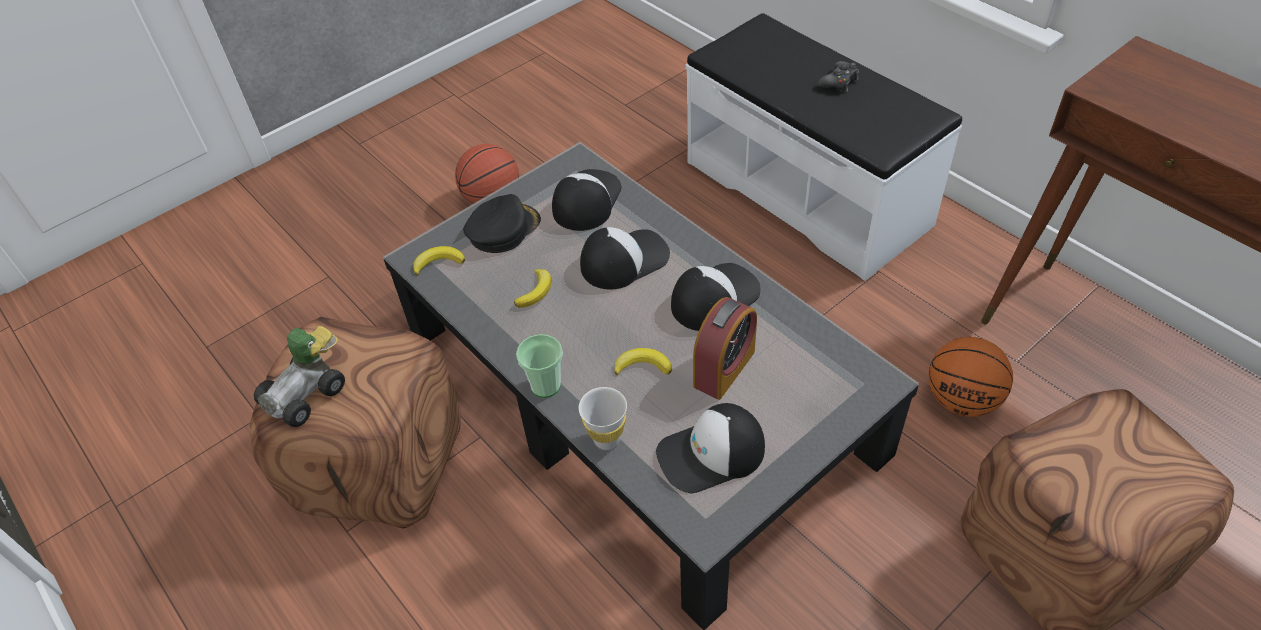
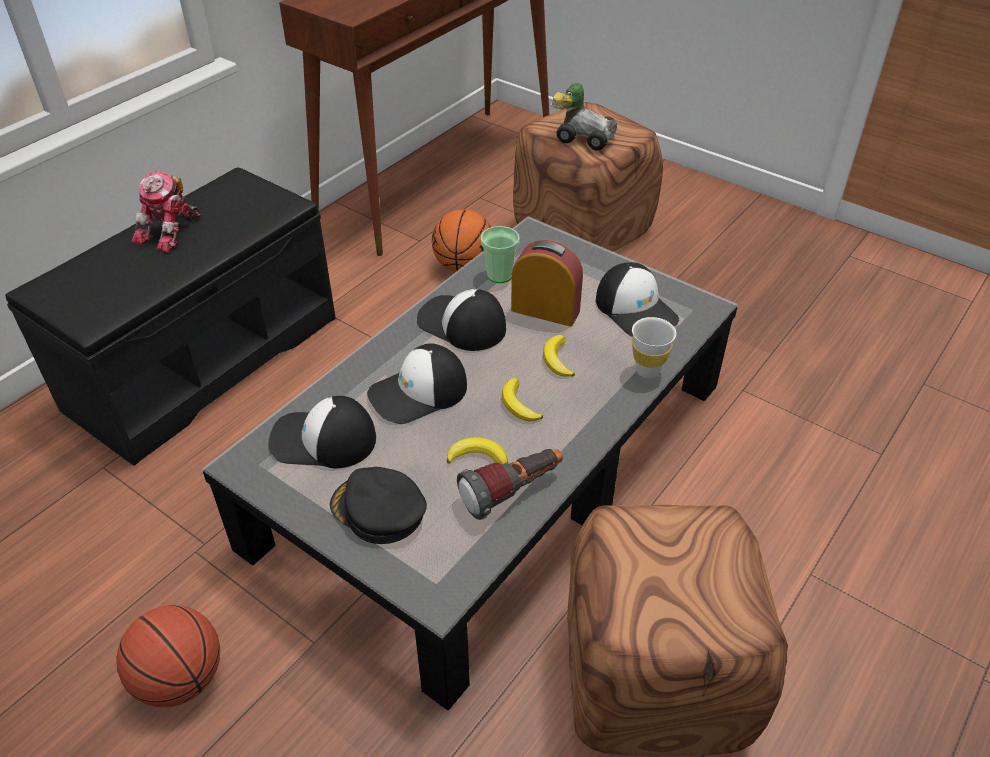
camera: 105 degrees left, 5 degrees down
(309, 393) = (718, 594): toy car -> toy car (583, 137)
(438, 262) = (446, 564): banana -> banana (519, 405)
(489, 308) = (513, 492): none -> flashlight
(545, 385) = (603, 423): cup -> cup (499, 275)
(624, 259) = (418, 393): cap -> cap turned 75 degrees counterclockwise
(807, 192) = (203, 361): white bench -> black bench
(839, 82) = (171, 231): black game controller -> toy robot

